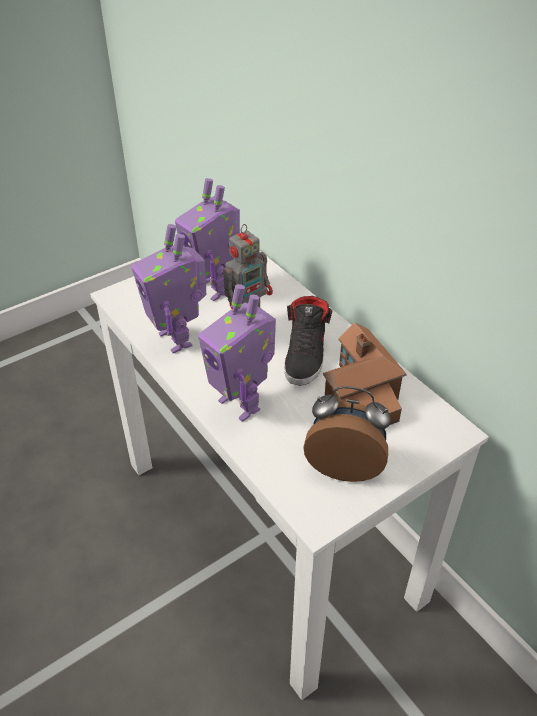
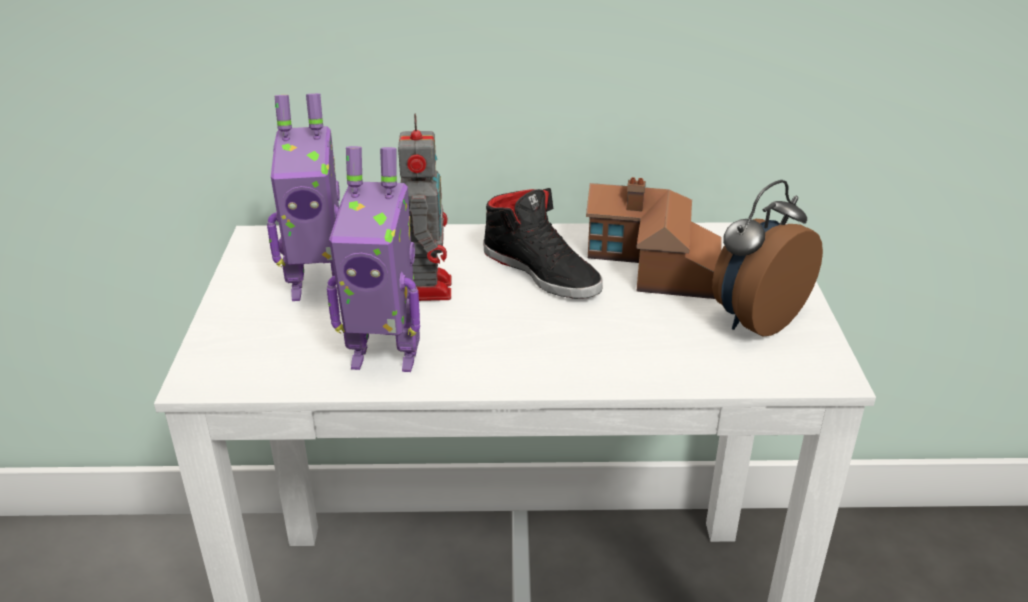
camera: 55 degrees left, 10 degrees down
(241, 404) = (579, 352): toy robot -> none

